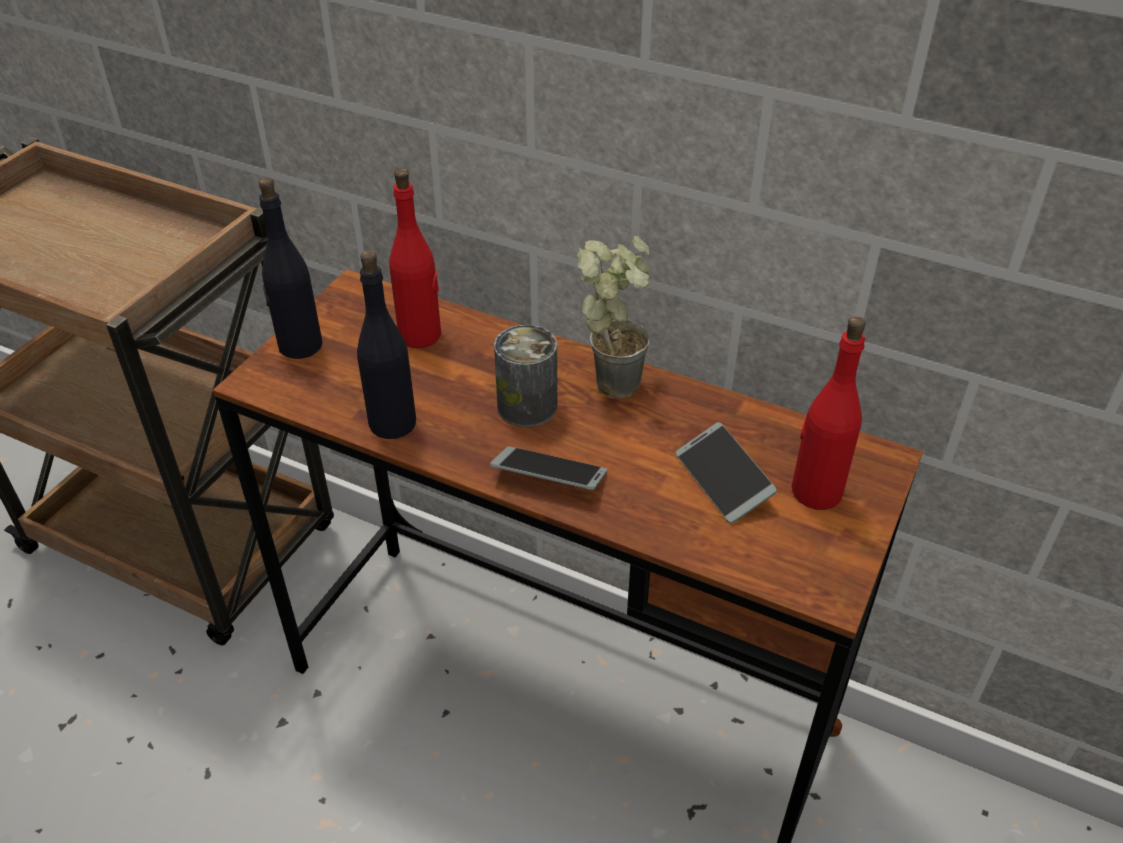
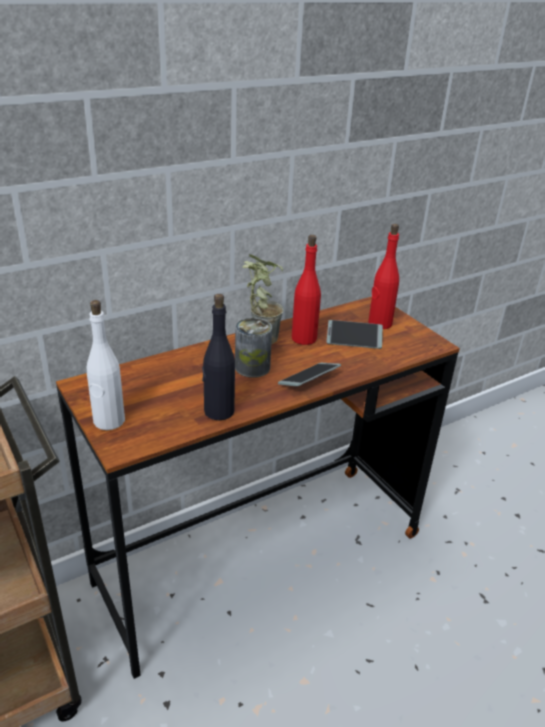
camera: 60 degrees left, 10 degrees down
(299, 346) = (109, 421): black bottle -> white bottle
(420, 335) = (155, 377): red bottle -> red bottle (304, 338)

